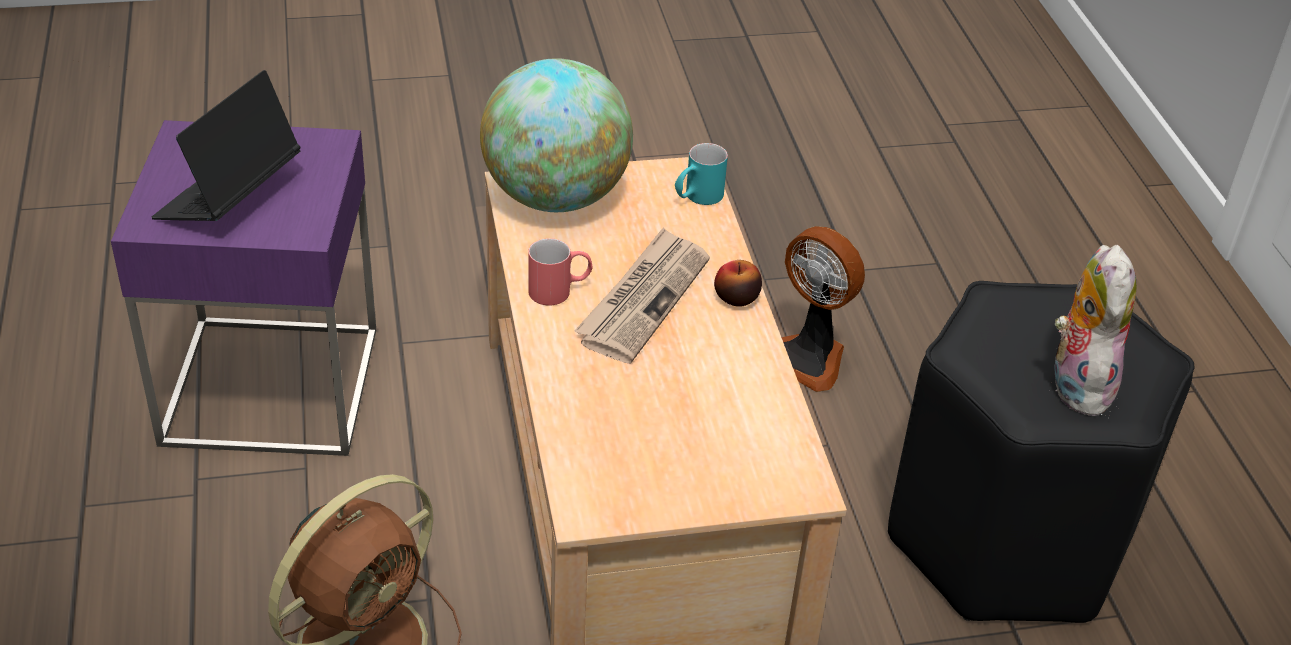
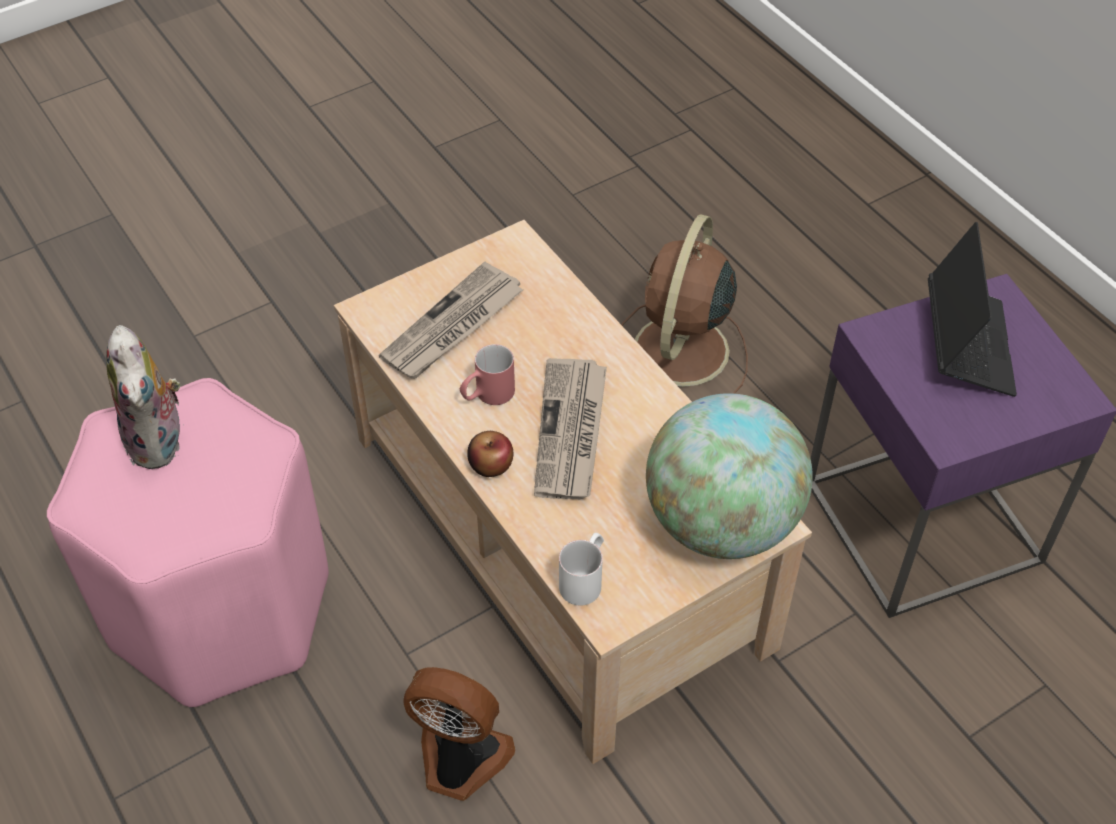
camera: 160 degrees right, 10 degrees up
(560, 291) = (646, 414): red mug -> red mug (487, 396)
(697, 198) = (584, 578): turquoise mug -> white mug
(714, 436) = (453, 326): none -> newspaper
(1007, 543) = (221, 608): black stool -> pink stool

